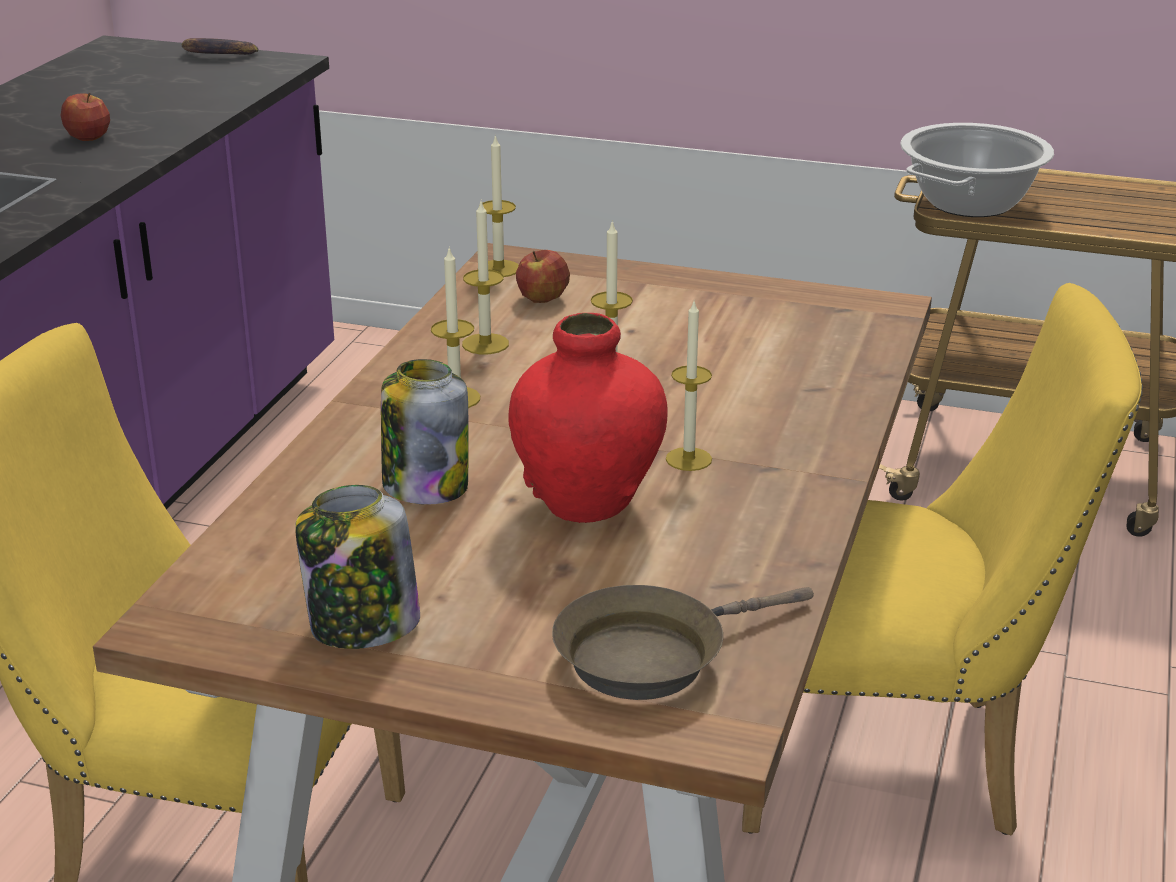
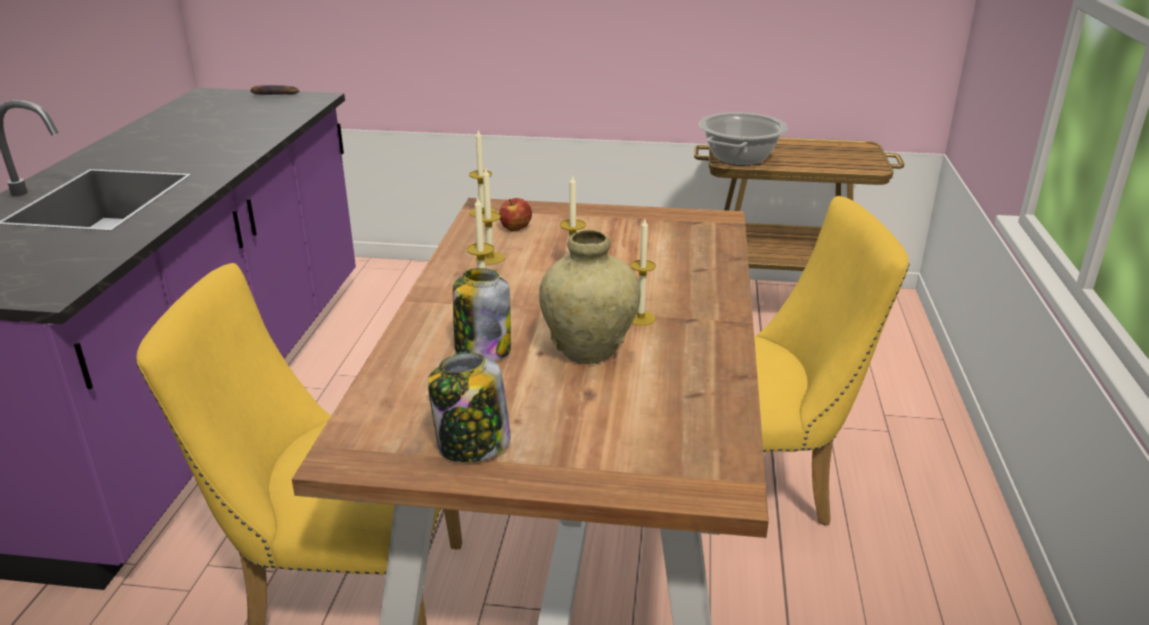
camera: 10 degrees left, 0 degrees up
(88, 137) = (204, 148): apple -> none
(588, 503) = (589, 351): red vase -> beige vase
(651, 656) = (665, 445): brown frying pan -> none

